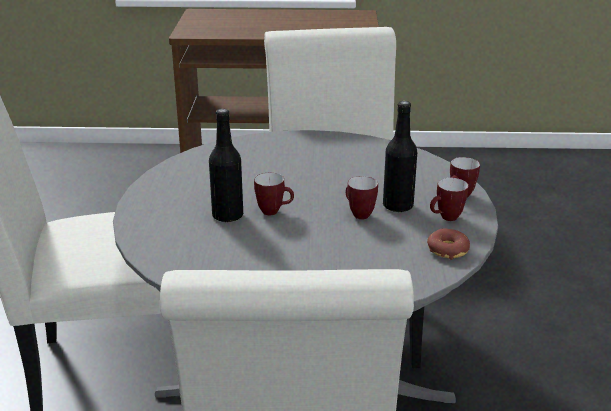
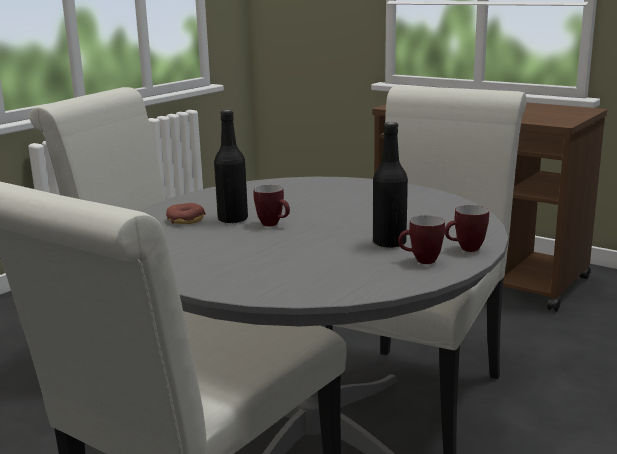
camera: 35 degrees right, 10 degrees down
(358, 214) = (341, 241): mug -> none
(447, 250) = (380, 282): donut -> donut (186, 220)

